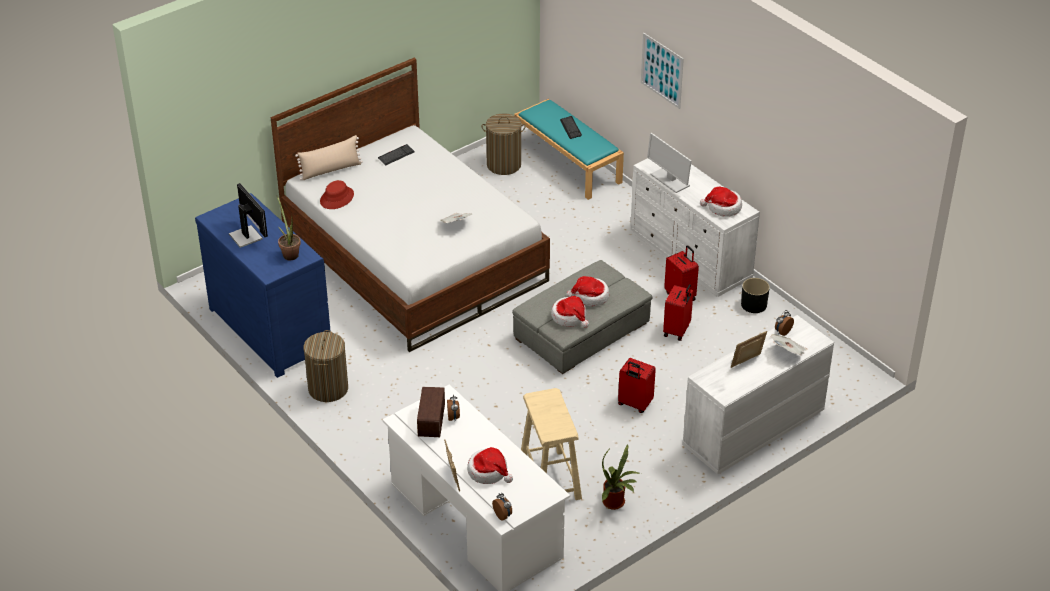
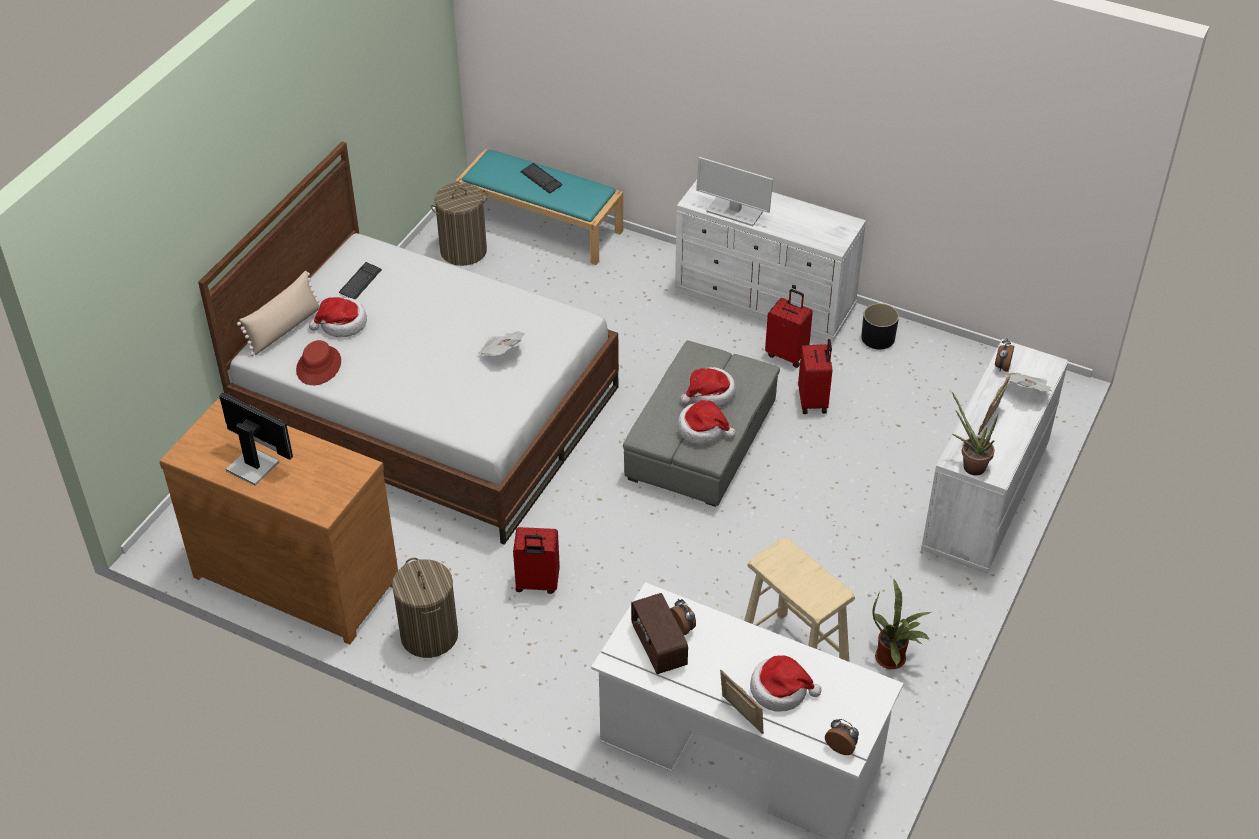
camera: 25 degrees left, 5 degrees up
(271, 328) = (298, 575): blue dresser -> brown dresser
(289, 253) = (331, 470): potted plant -> potted plant (969, 465)
(634, 404) = (827, 516): red suitcase -> red suitcase (537, 584)
(662, 70) = (682, 72): picture -> none
(723, 207) = (821, 228): hat -> hat (342, 324)

